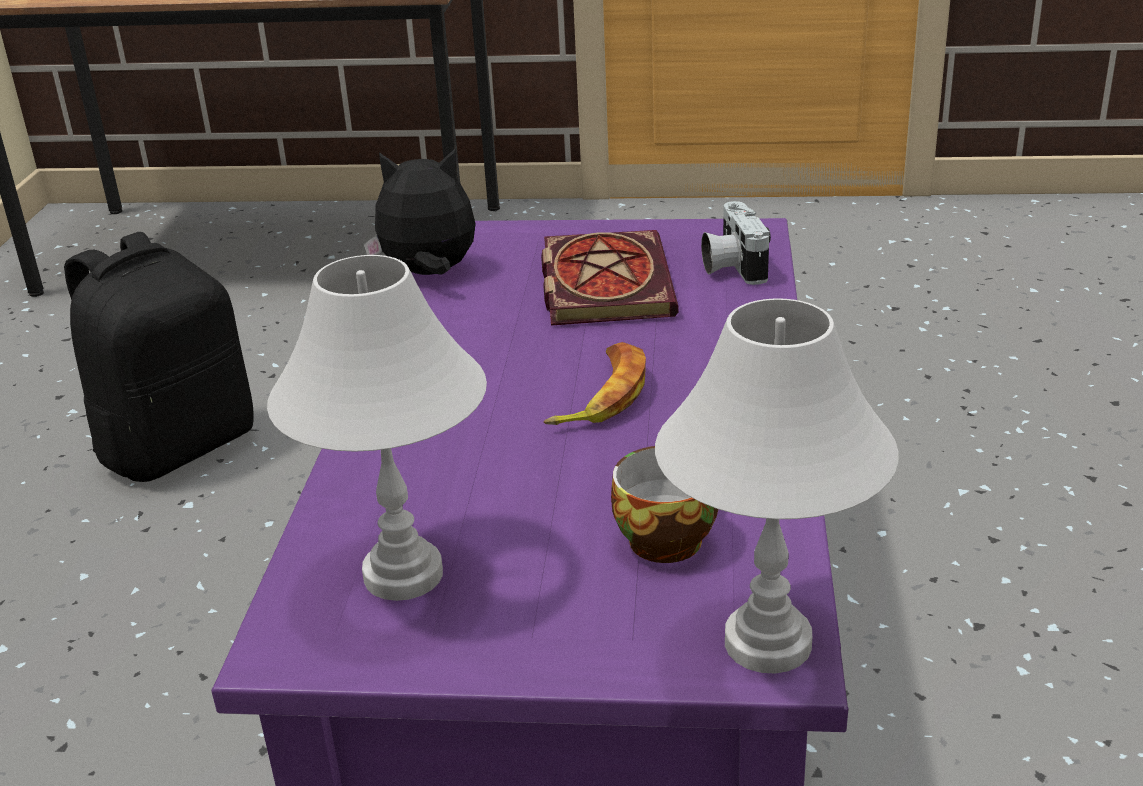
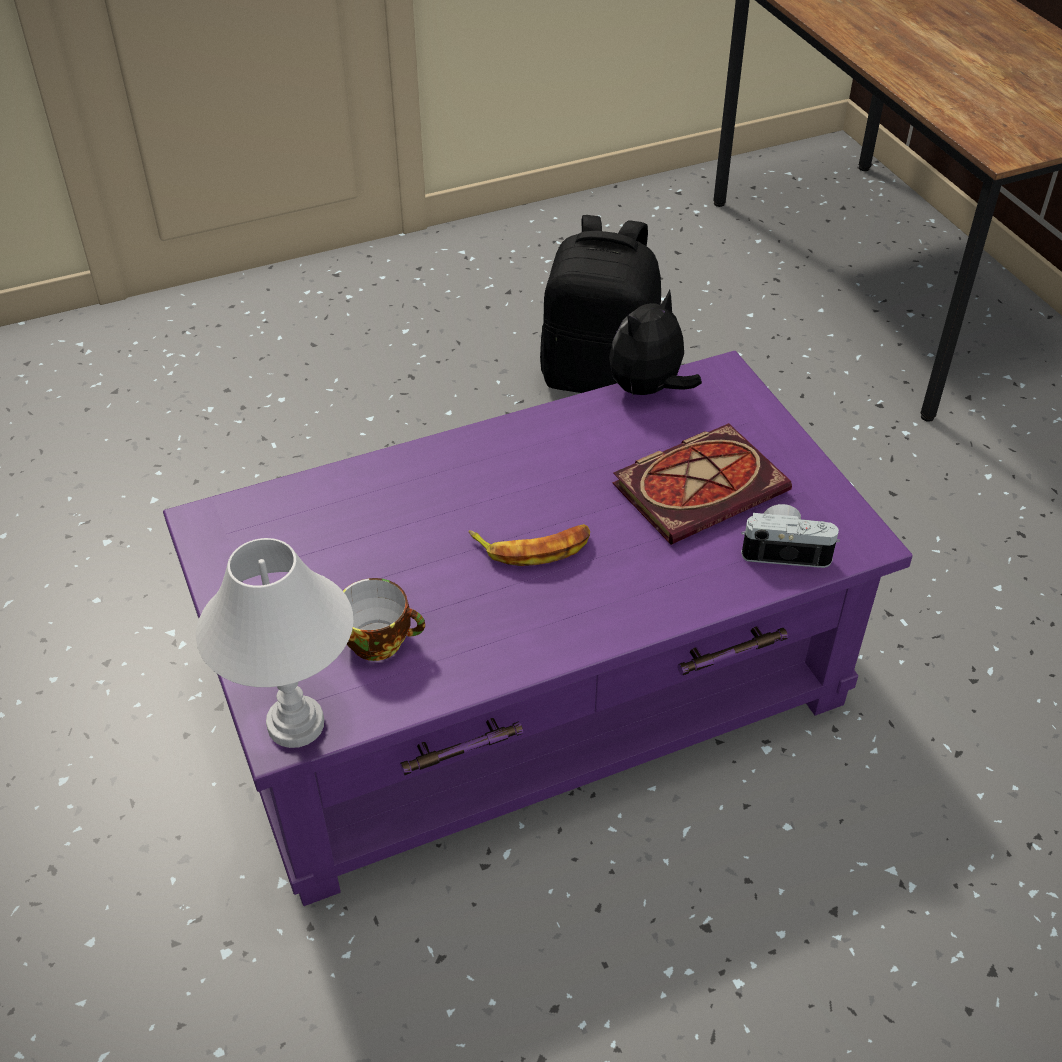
camera: 60 degrees right, 15 degrees up
(402, 576) = (285, 538): white table lamp -> none
(429, 274) = (648, 390): plush toy -> plush toy turned 105 degrees counterclockwise
(731, 266) = (786, 549): camera -> camera turned 45 degrees clockwise

